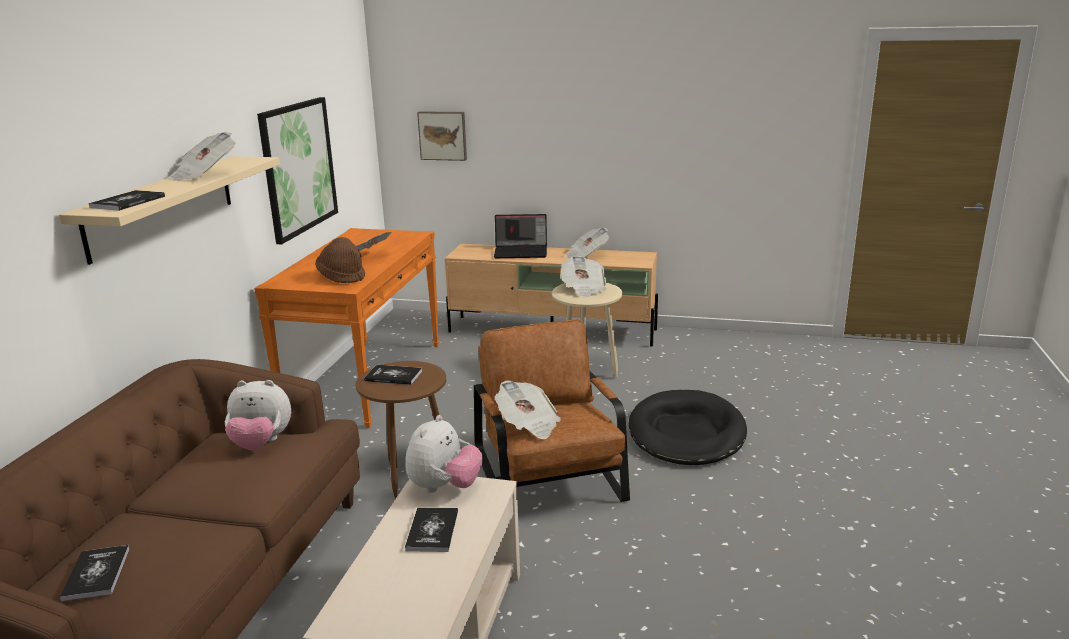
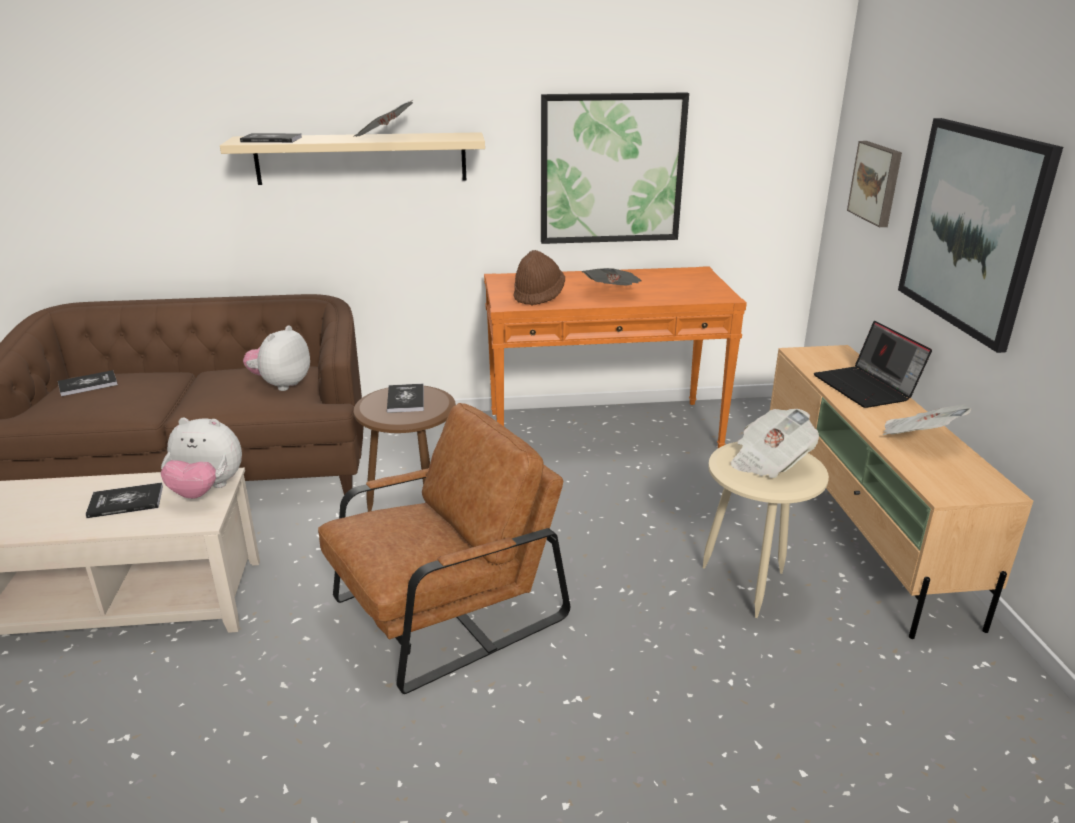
camera: 70 degrees right, 5 degrees up
(261, 443) = (281, 385): plush toy -> plush toy turned 45 degrees clockwise
(528, 425) = (373, 517): newspaper -> none
(550, 140) = (972, 229): none -> picture
(686, 433) = (620, 730): black dog bed -> none

